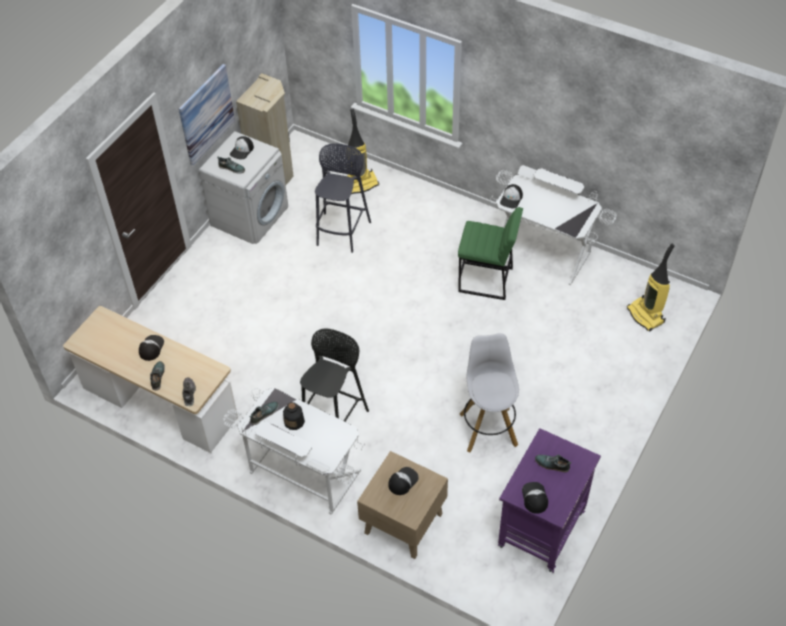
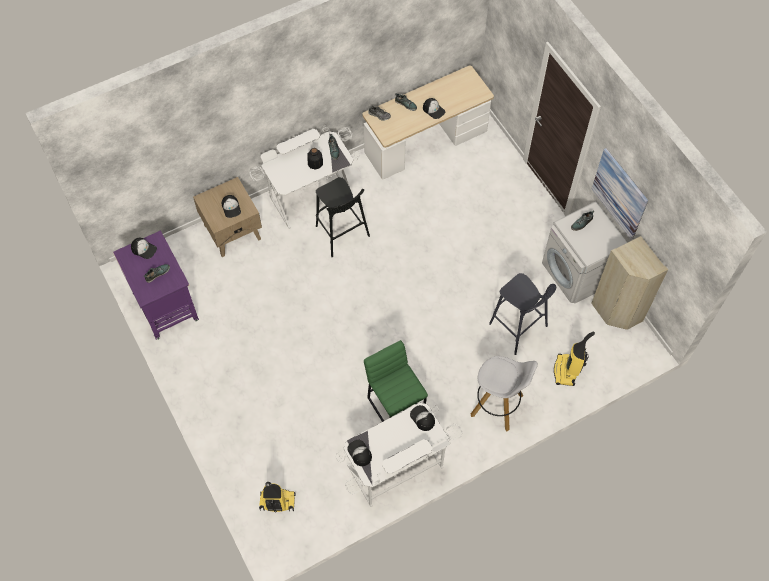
camera: 120 degrees right, 10 degrees up
(242, 150) = (599, 239): cap -> cap (359, 453)
(487, 280) = (395, 405): green chair -> green chair turned 105 degrees clockwise
(488, 428) = (262, 322): white stool -> white stool (498, 405)

